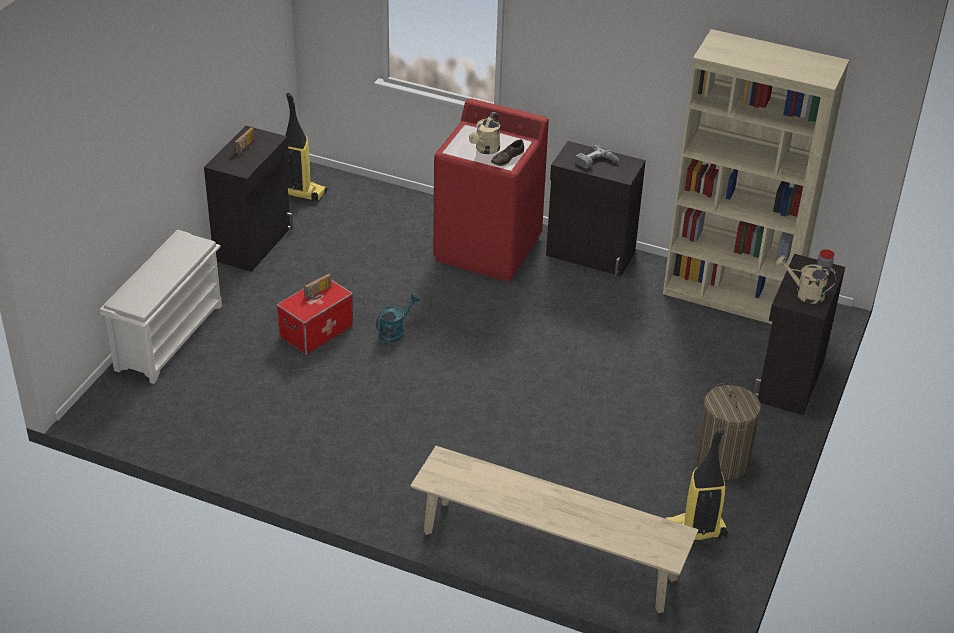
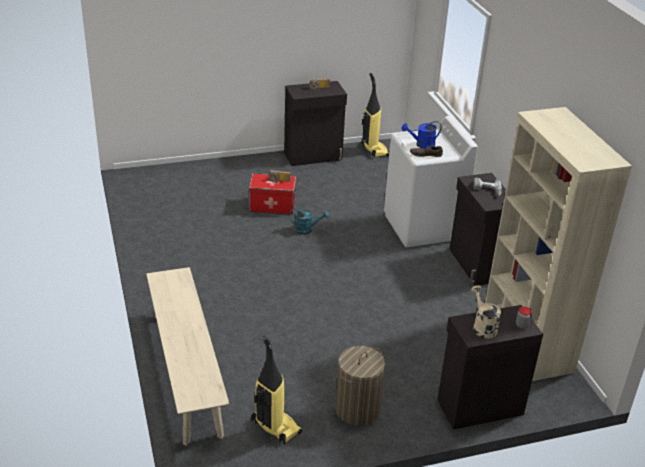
camera: 50 degrees right, 5 degrees down
(169, 336) = (210, 168): white shoe rack -> none
(485, 150) = (421, 145): beige watering can -> blue watering can
(488, 249) = (423, 227): red washing machine -> white washing machine

